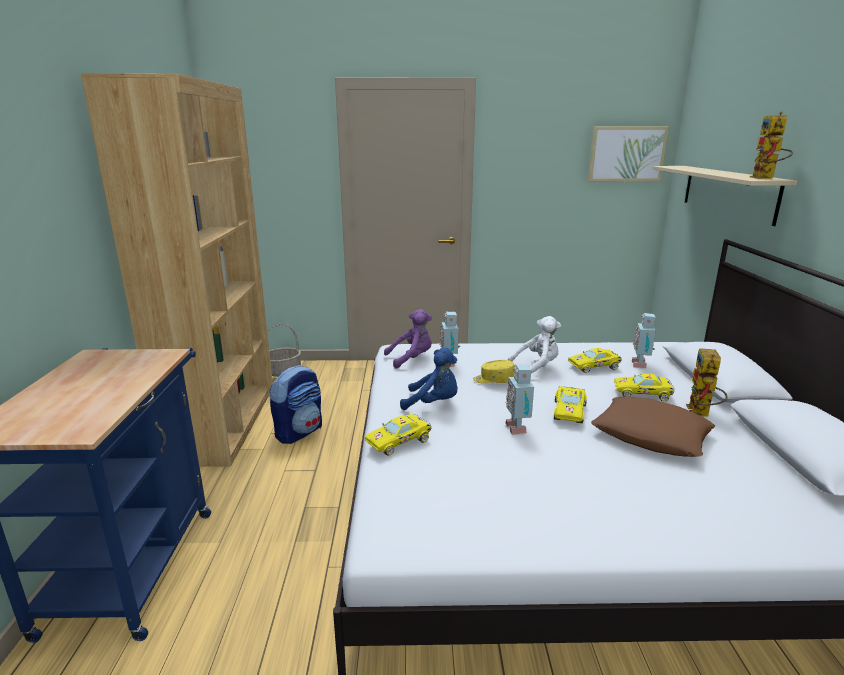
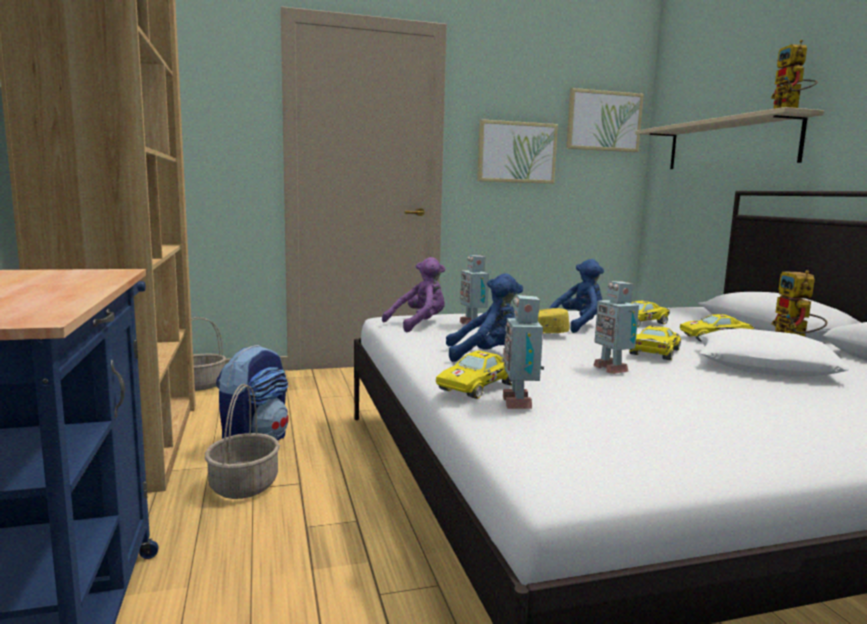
camera: 15 degrees left, 10 degrees down
(279, 467) = (243, 485): none -> basket
(536, 367) = (577, 325): white plush toy -> blue plush toy
(539, 186) = (516, 152): none -> picture
(569, 411) = (655, 353): yellow toy car -> yellow toy car turned 150 degrees counterclockwise
(640, 364) = (685, 320): toy robot -> toy robot (520, 403)
(650, 434) = (764, 366): brown pillow -> white pillow

